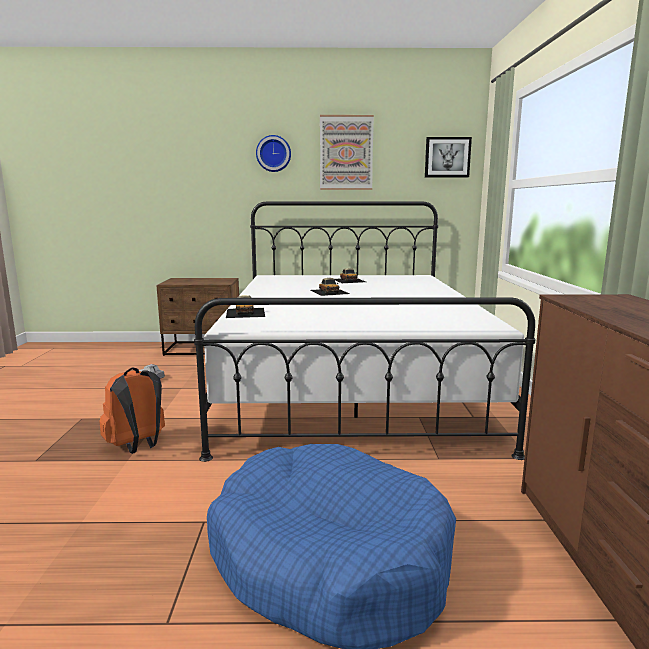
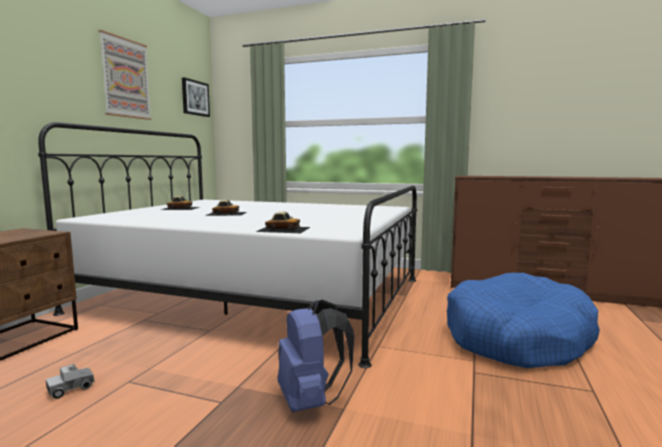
camera: 70 degrees left, 5 degrees down
(137, 446) = (311, 401): orange backpack -> blue backpack
(273, 153) = (51, 62): wall clock -> none

